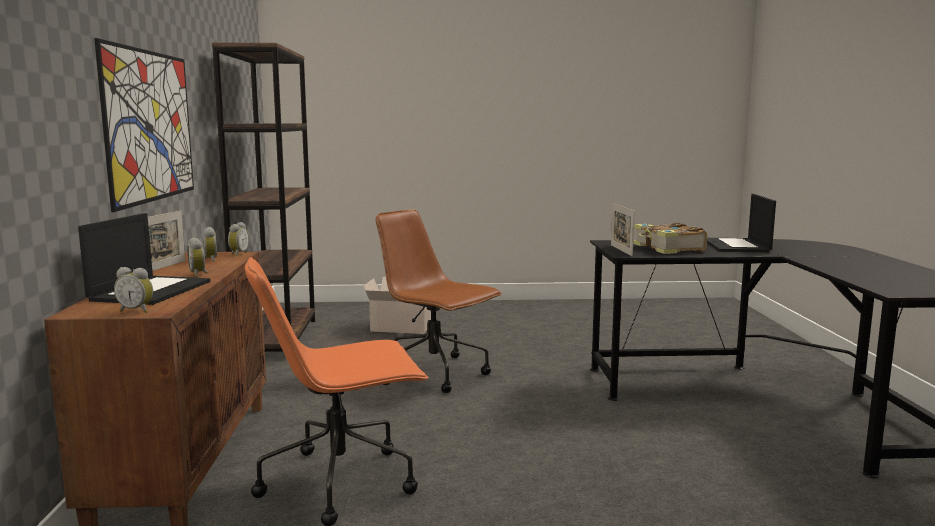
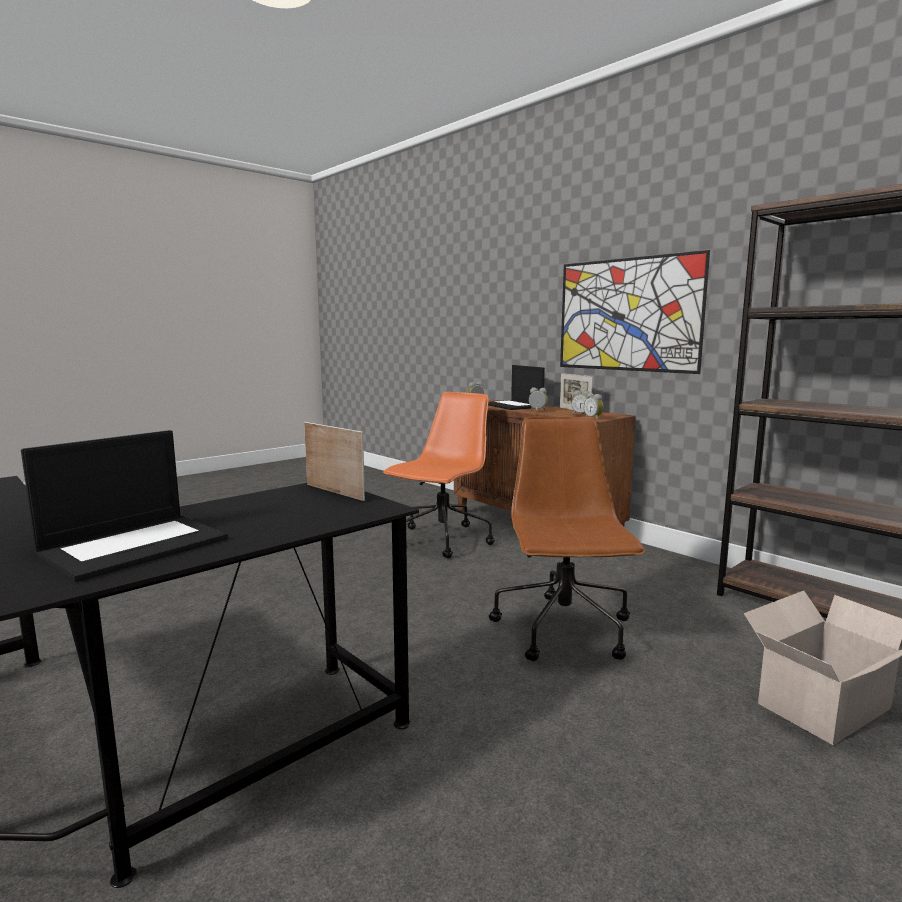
camera: 140 degrees right, 0 degrees up
(435, 374) = (564, 631): brown office chair -> brown office chair turned 90 degrees counterclockwise
(668, 249) = (268, 509): book -> none
(736, 246) = (135, 545): laptop -> laptop turned 75 degrees clockwise

